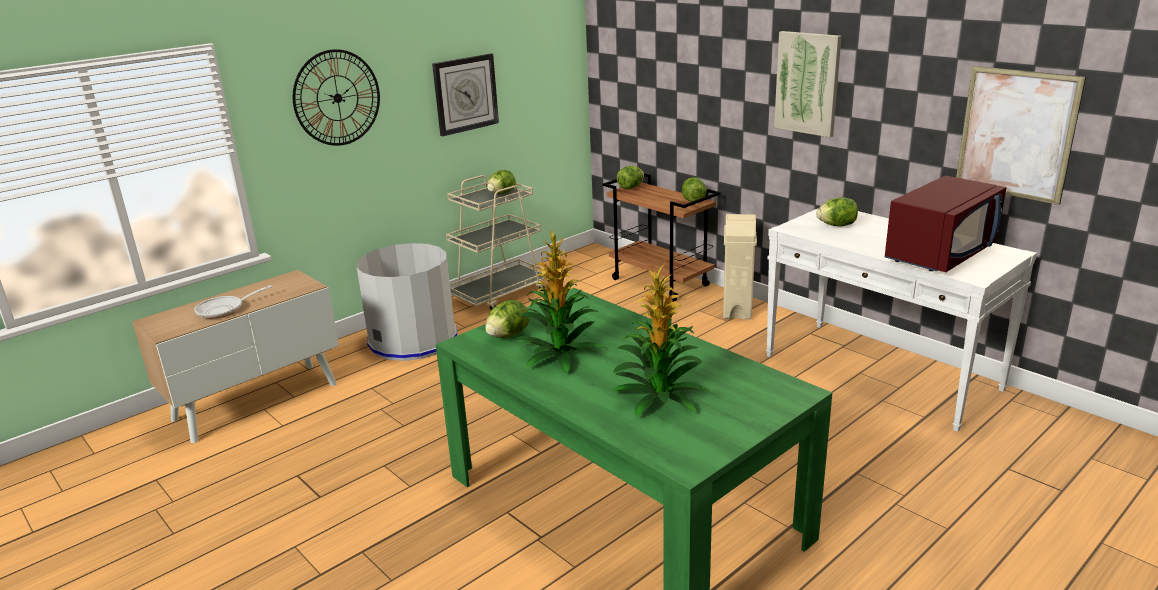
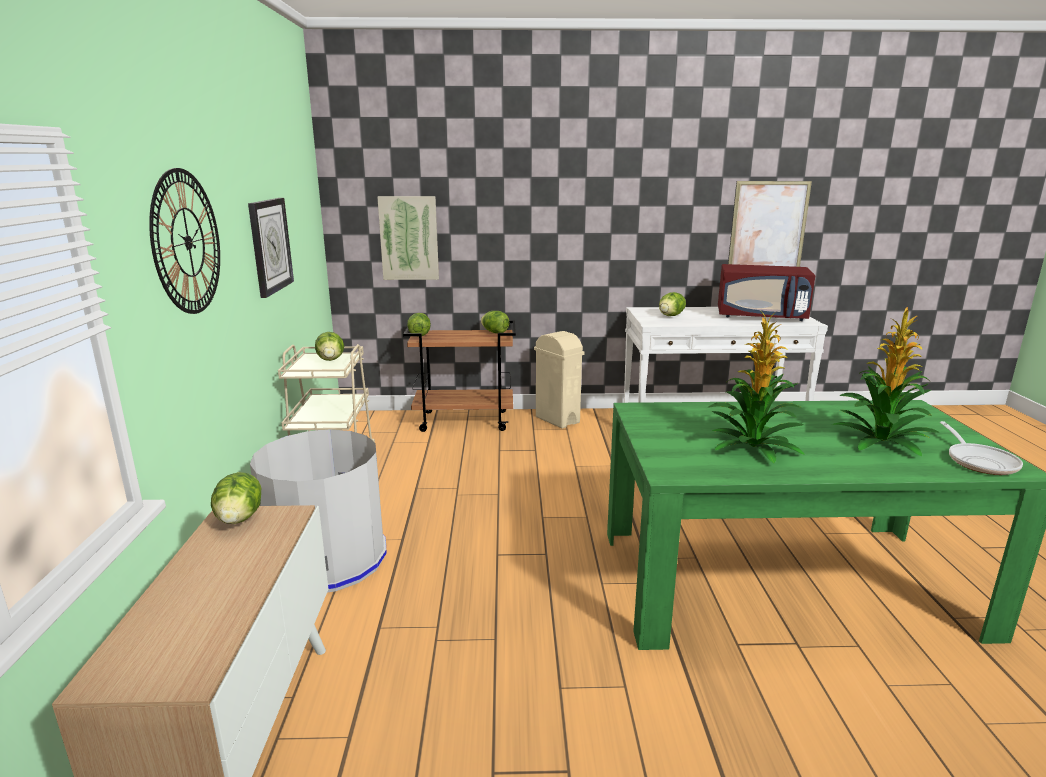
camera: 50 degrees left, 5 degrees down
(224, 309) = (221, 595): frying pan -> frying pan (979, 461)
(508, 335) = (680, 452): lettuce -> lettuce (239, 519)
(807, 83) = (598, 209): picture -> picture (409, 238)
(940, 254) = (761, 316): red microwave -> red microwave turned 105 degrees clockwise

